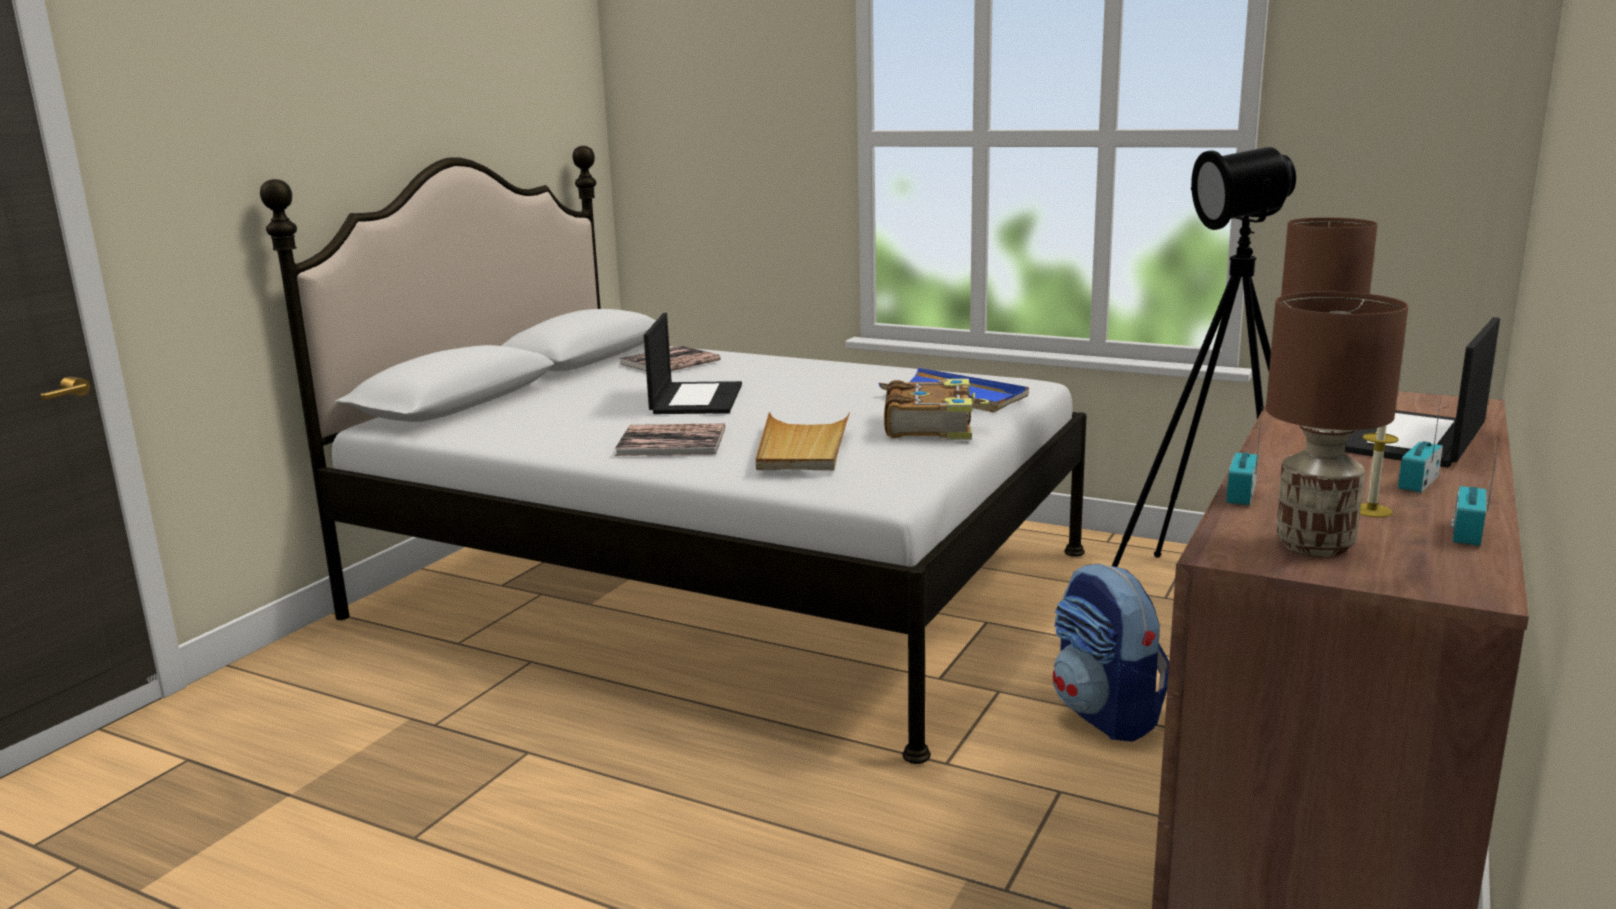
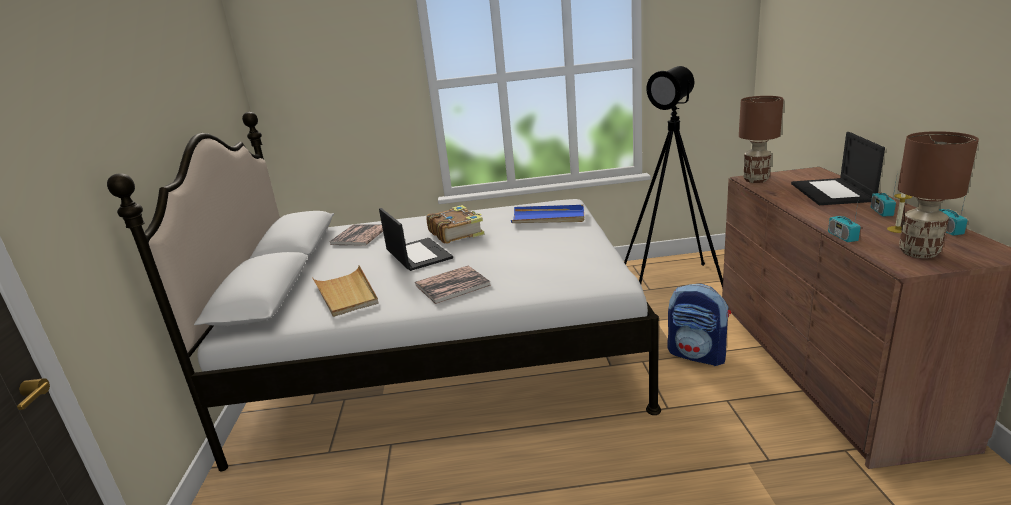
camera: 30 degrees left, 5 degrees up
(802, 447) = (533, 267): beige tray -> beige tray (346, 294)
(931, 426) = (568, 237): book -> book (456, 232)

